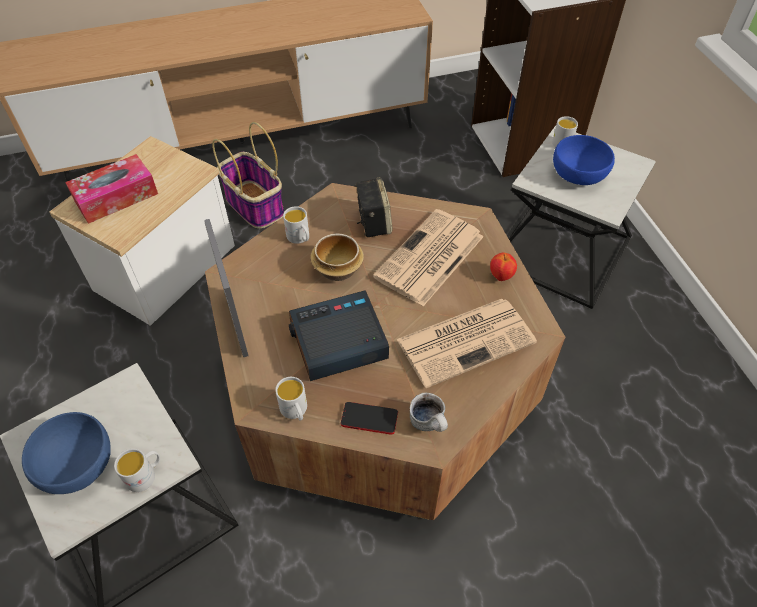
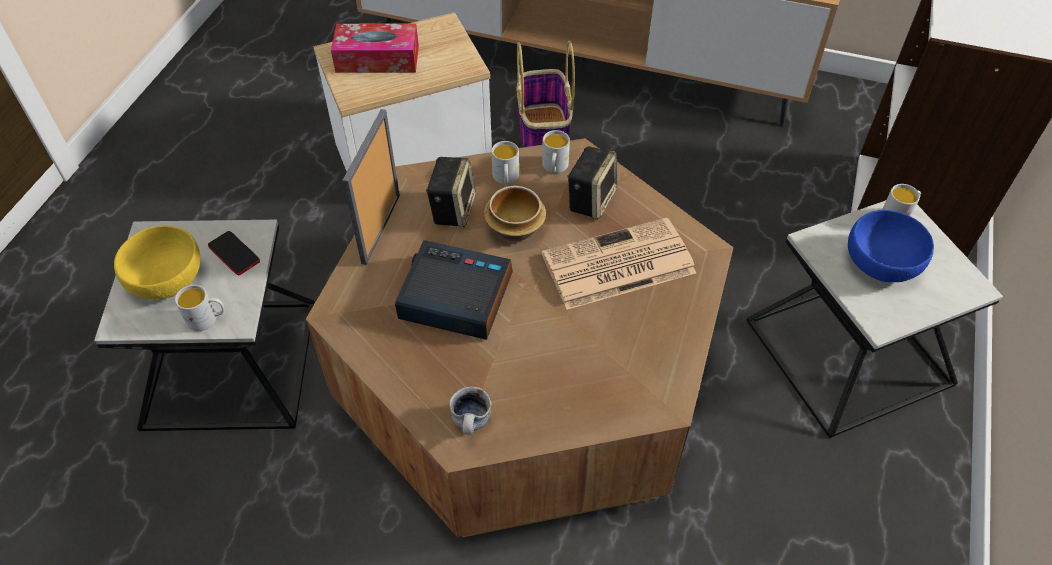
camera: 35 degrees right, 0 degrees up
(76, 463) = (167, 277): blue bowl -> yellow bowl
(279, 279) = (452, 208): none -> speaker
(295, 411) = (363, 338): white mug -> white mug (554, 168)
(369, 418) = (421, 385): phone -> phone (234, 254)
(467, 340) = (580, 368): newspaper -> none
(501, 276) = (676, 324): apple -> none

